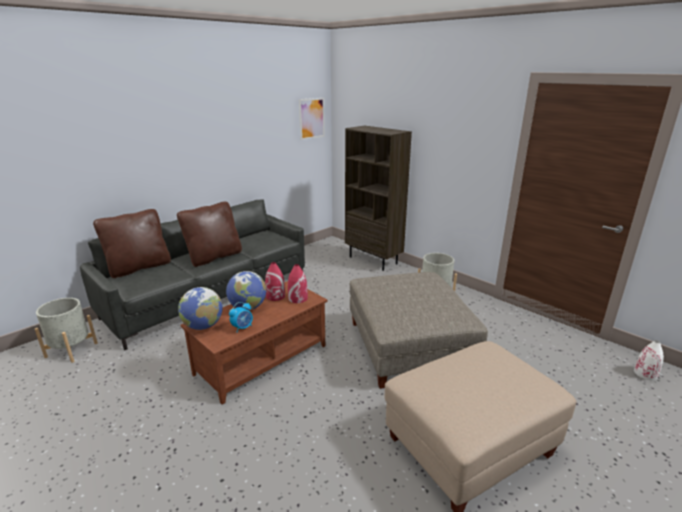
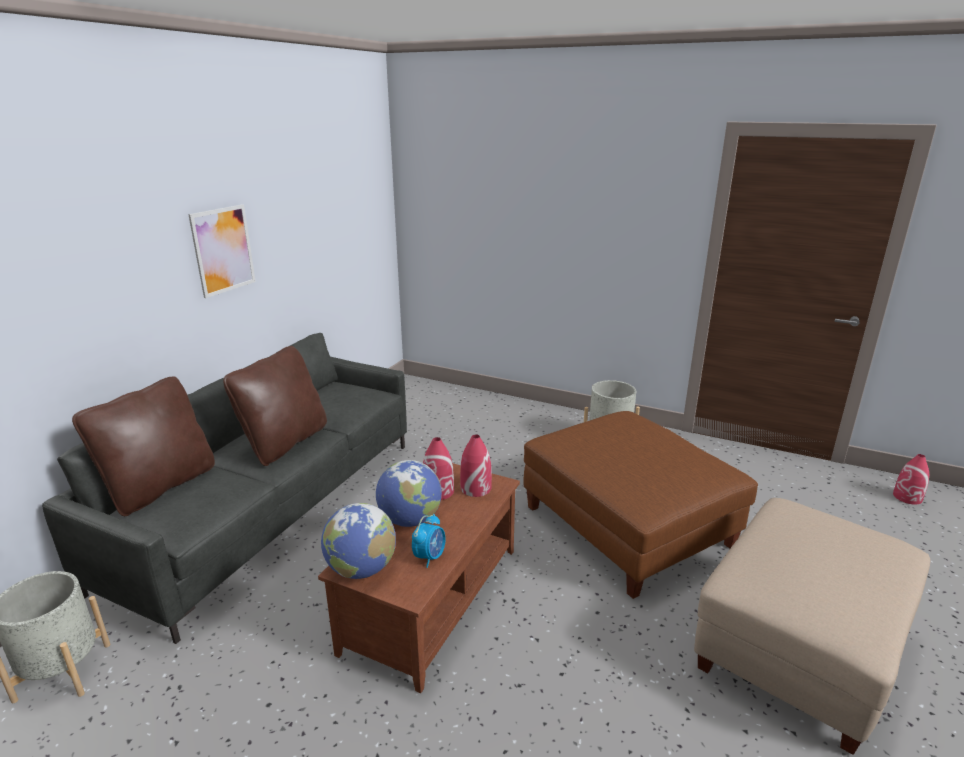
camera: 20 degrees left, 0 degrees up
(311, 118) = (371, 195): picture -> picture (223, 250)
(373, 260) = (491, 403): brown bookcase -> none
(408, 347) = (628, 526): grey ottoman -> brown ottoman
(645, 374) = (907, 497): white vase -> red vase

